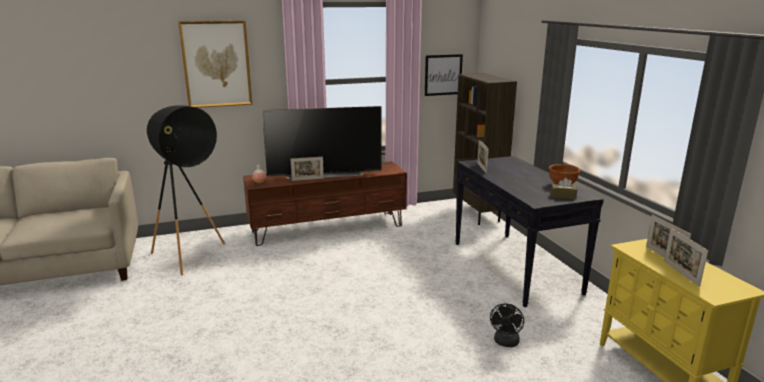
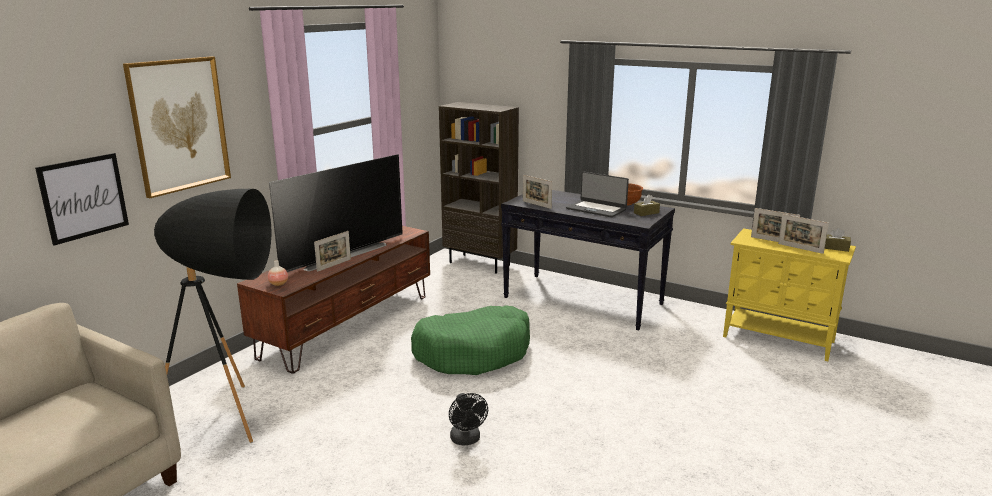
camera: 40 degrees left, 0 degrees up
(371, 274) = (473, 352): none -> green dog bed
(443, 75) = (414, 109): picture -> picture (84, 197)
(506, 343) = (668, 363): black fan -> black fan (466, 440)
(524, 182) = (596, 209): none -> laptop
(731, 286) = (834, 247): none -> brown tissue box

